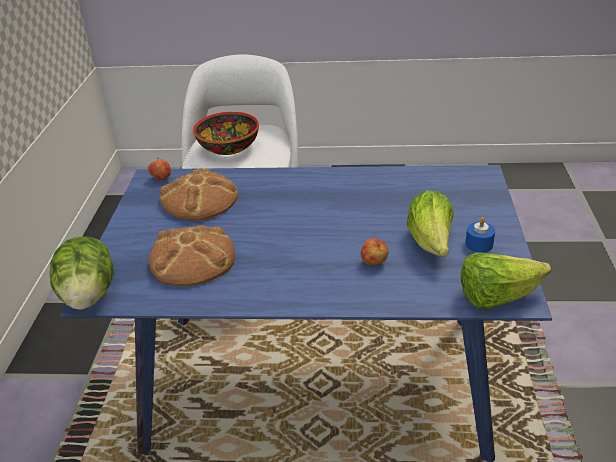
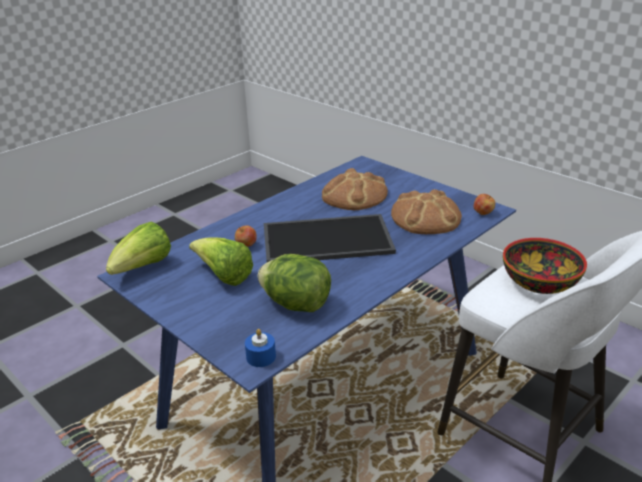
camera: 130 degrees right, 5 degrees down
(89, 296) = (365, 163): lettuce -> lettuce (296, 304)
(300, 227) = (328, 238): none -> tray
(479, 244) = (187, 294): blue candle -> blue candle (261, 357)

